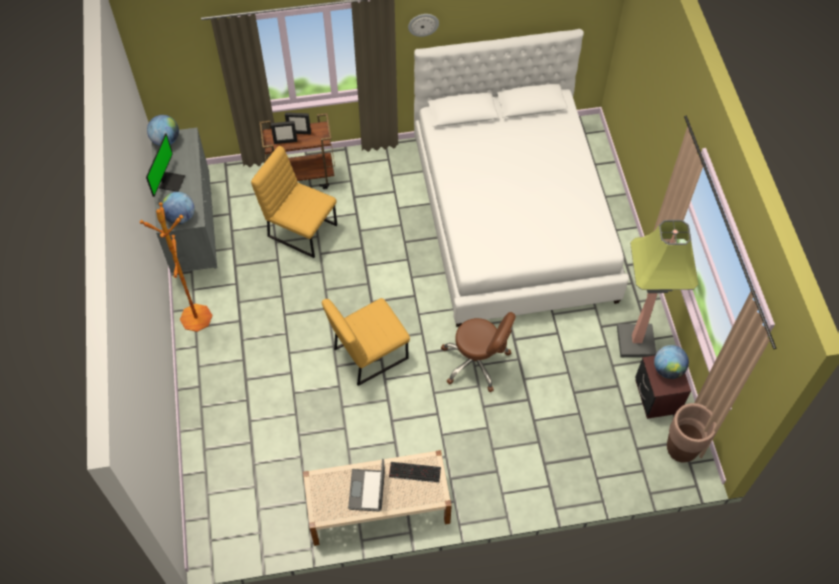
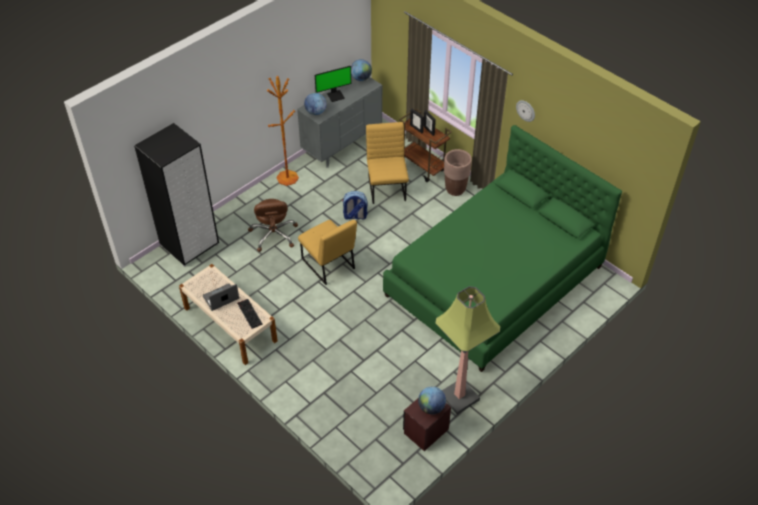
camera: 55 degrees right, 10 degrees down
(215, 485) = (190, 245): none -> wardrobe
(317, 286) = (355, 216): none -> backpack
(368, 354) = (328, 264): yellow chair -> yellow chair turned 150 degrees counterclockwise
(478, 363) = (368, 320): brown office chair -> brown office chair (274, 236)
(513, 218) = (494, 281): white bed -> green bed
(681, 449) = (396, 465): brown planter -> brown planter (455, 189)

